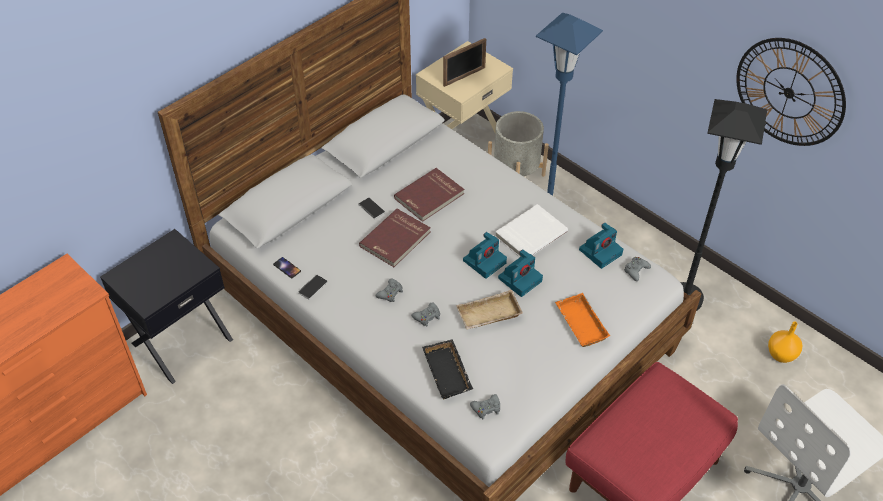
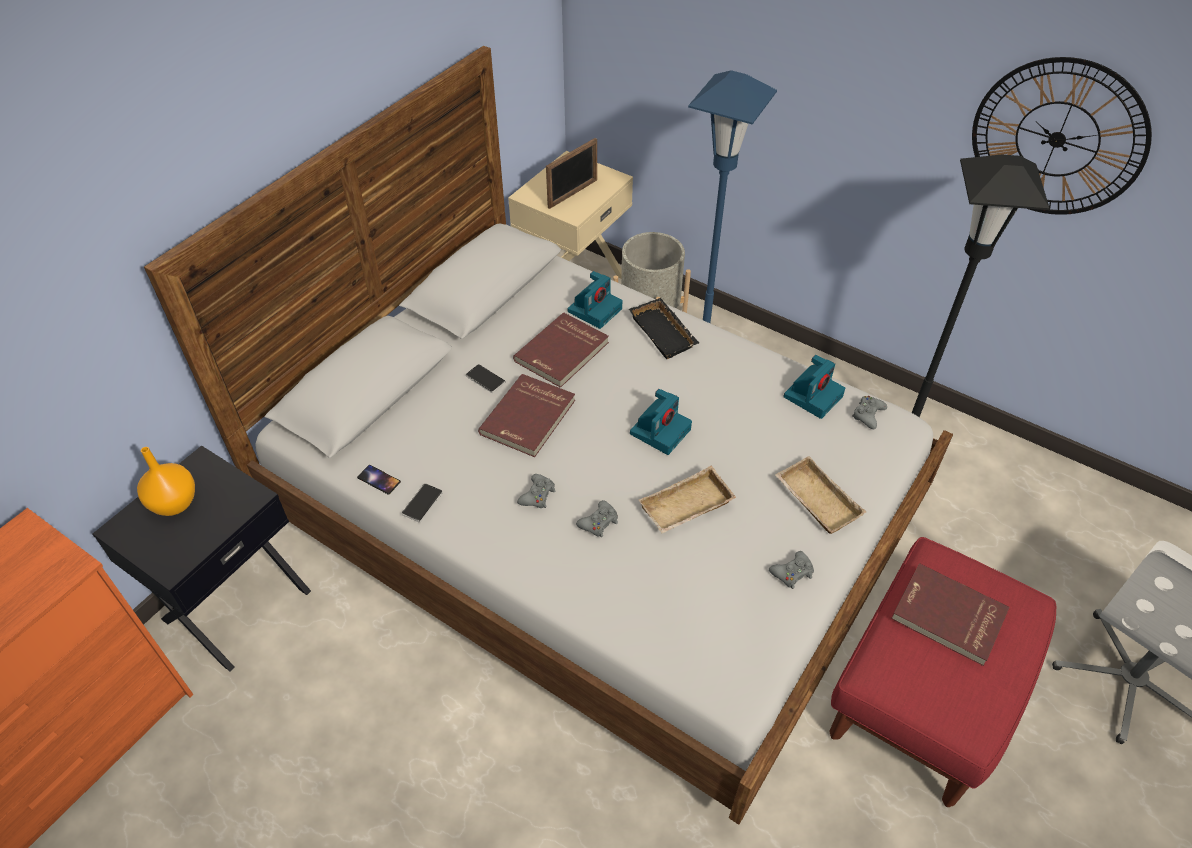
camera: 10 degrees left, 0 degrees up
(449, 372) = (651, 602): black tray -> black tray (665, 333)
(486, 408) = (720, 650): grey game controller -> grey game controller (792, 573)
(520, 279) = (715, 448): camera -> camera (595, 309)
(530, 233) = (712, 384): white book -> none
(579, 323) = (815, 500): orange tray -> beige tray
(654, 415) = (948, 617): none -> red book
(781, 354) = (1045, 499): orange vase -> orange vase (175, 502)

